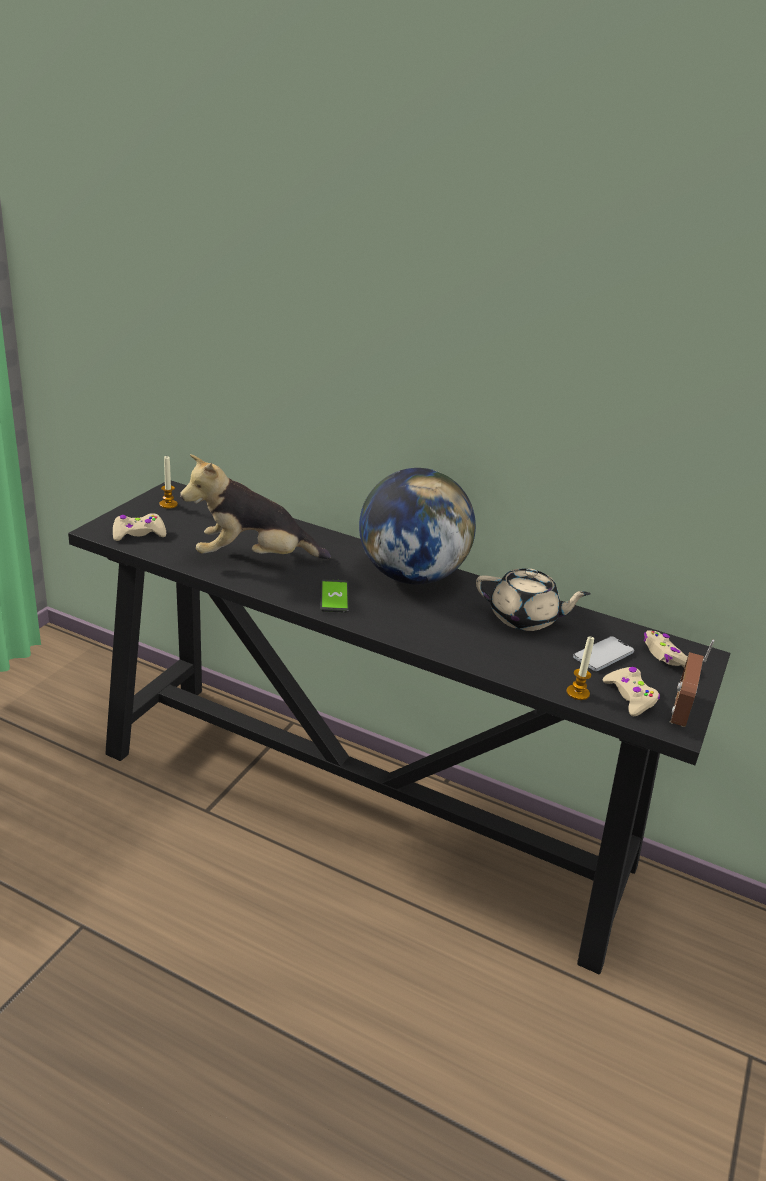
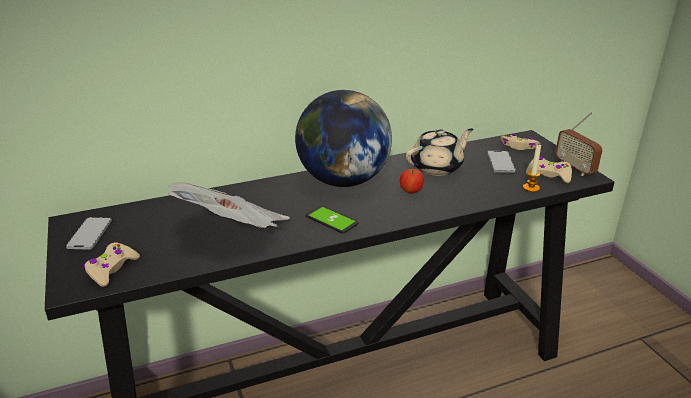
camera: 45 degrees left, 0 degrees up
(168, 504) = (90, 234): candle -> phone
(253, 559) = (234, 231): plush toy -> newspaper
(449, 620) = (411, 191): none -> apple

